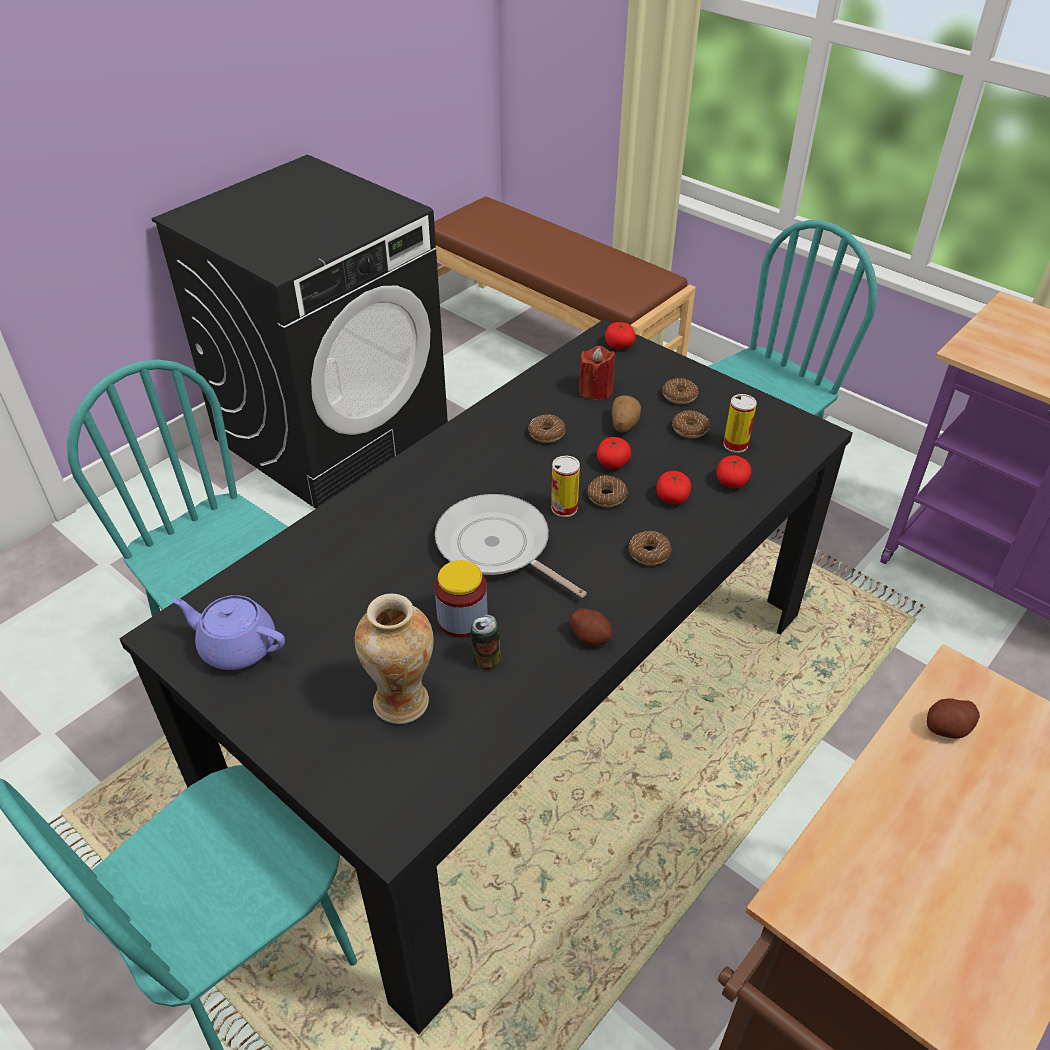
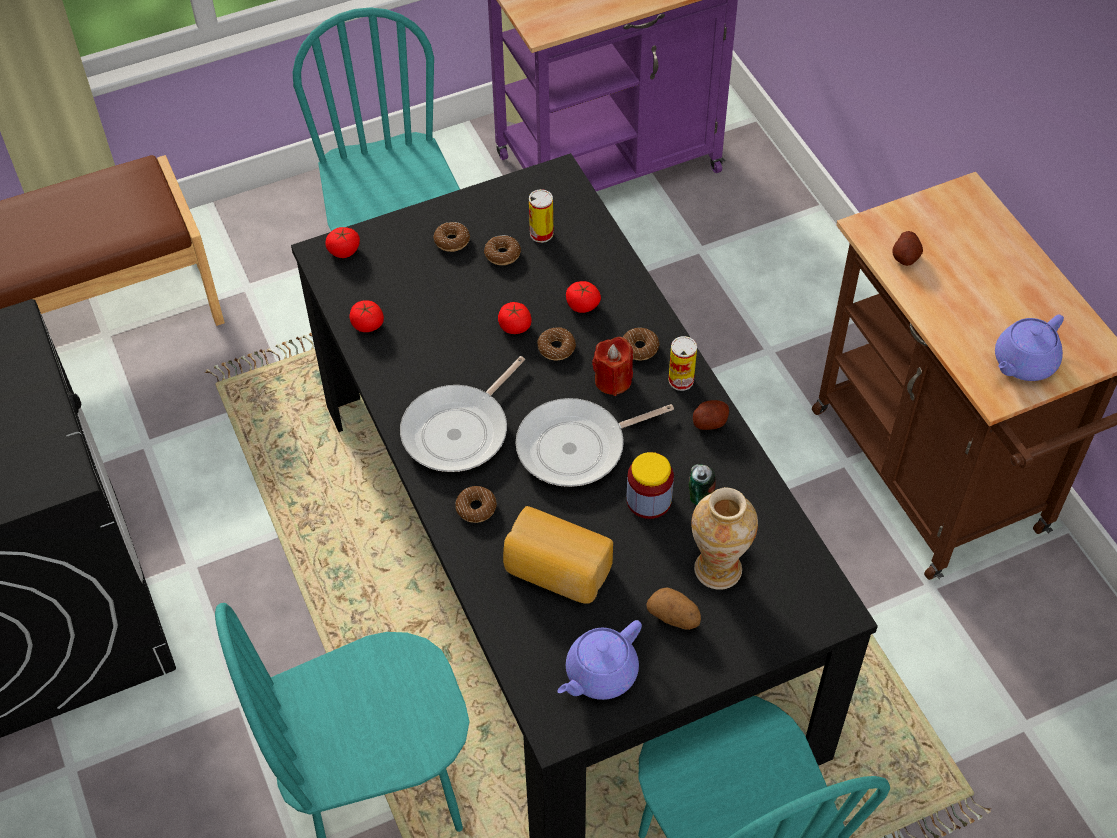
camera: 65 degrees left, 10 degrees up
(344, 578) = (556, 571): none -> bread
(471, 467) = (460, 430): none -> frying pan
(546, 434) = (445, 357): donut -> donut (476, 508)
(564, 508) = (554, 383): can -> can (681, 380)
(595, 390) = (404, 297): red candle -> red candle (613, 380)
(624, 424) = (467, 297): potato -> potato (674, 617)
(731, 481) = (586, 258): tomato -> tomato (367, 324)
(879, 922) = (1023, 363): none -> purple teapot

